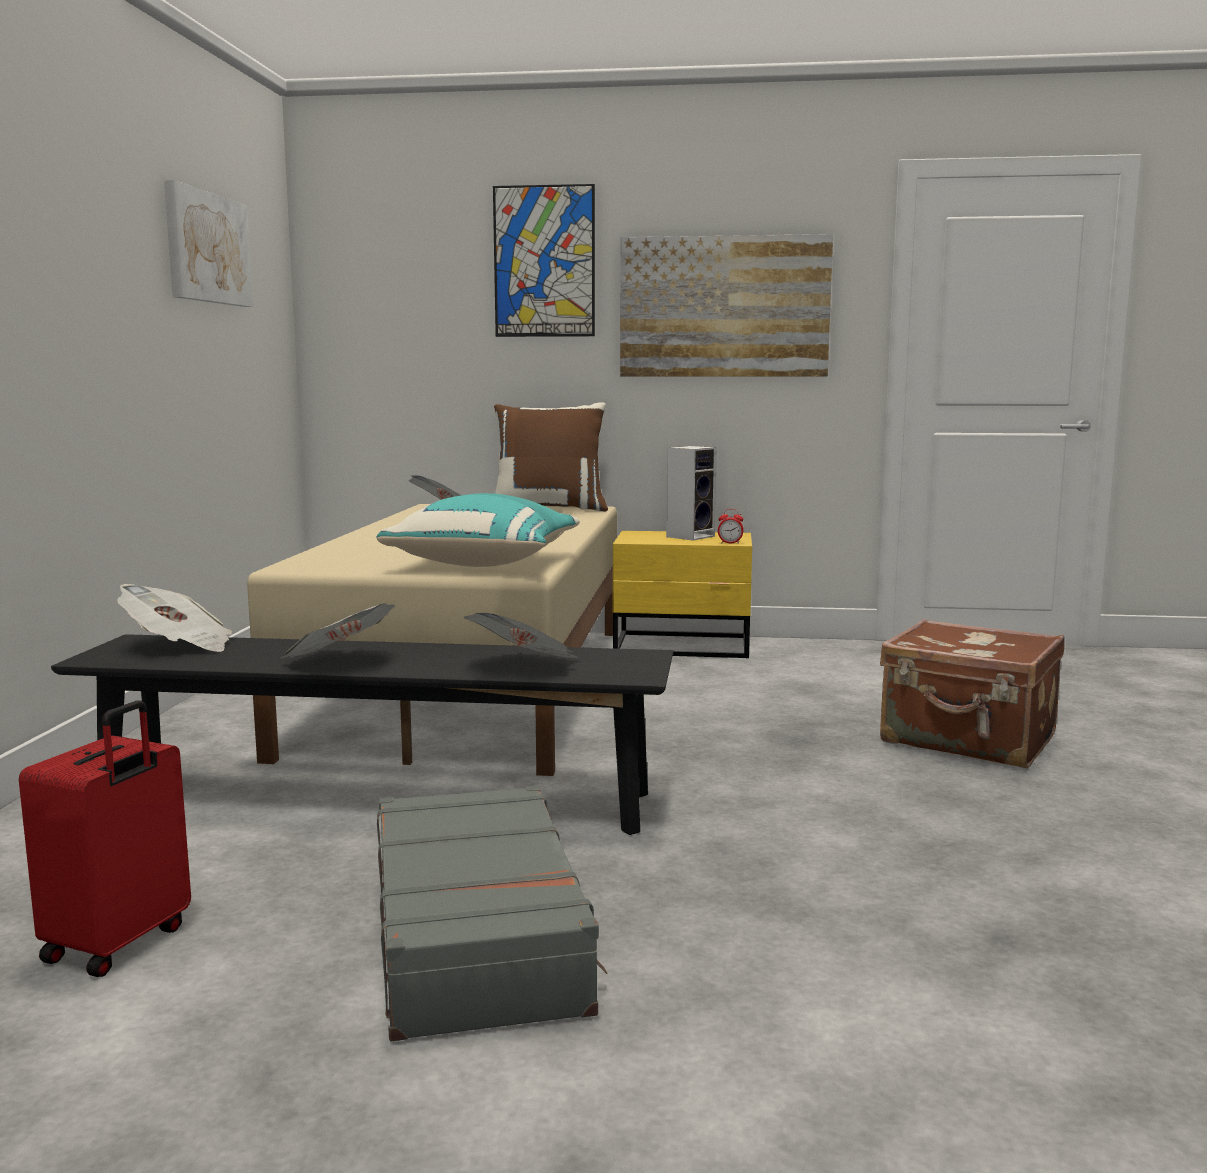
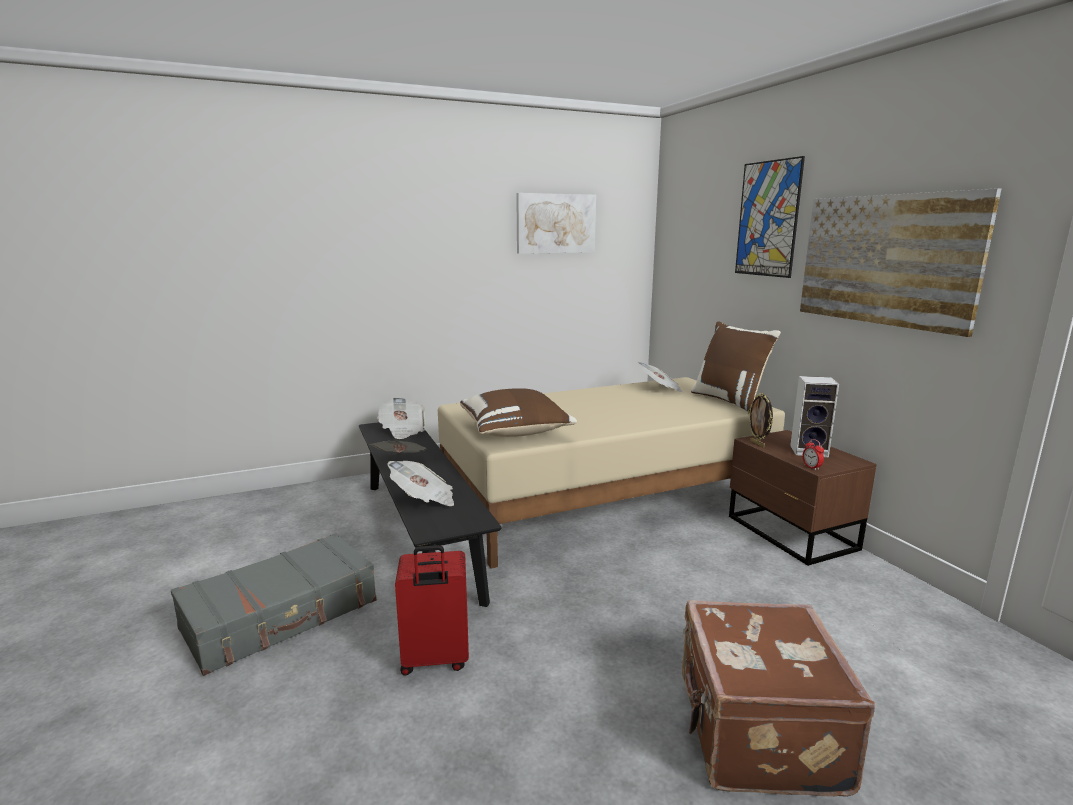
camera: 60 degrees right, 5 degrees up
(119, 944) = (253, 542): red suitcase -> red suitcase (435, 660)
(486, 564) = (516, 432): turquoise pillow -> brown pillow
(644, 541) = (758, 444): none -> picture frame
(684, 646) = (791, 534): yellow nightstand -> brown nightstand

